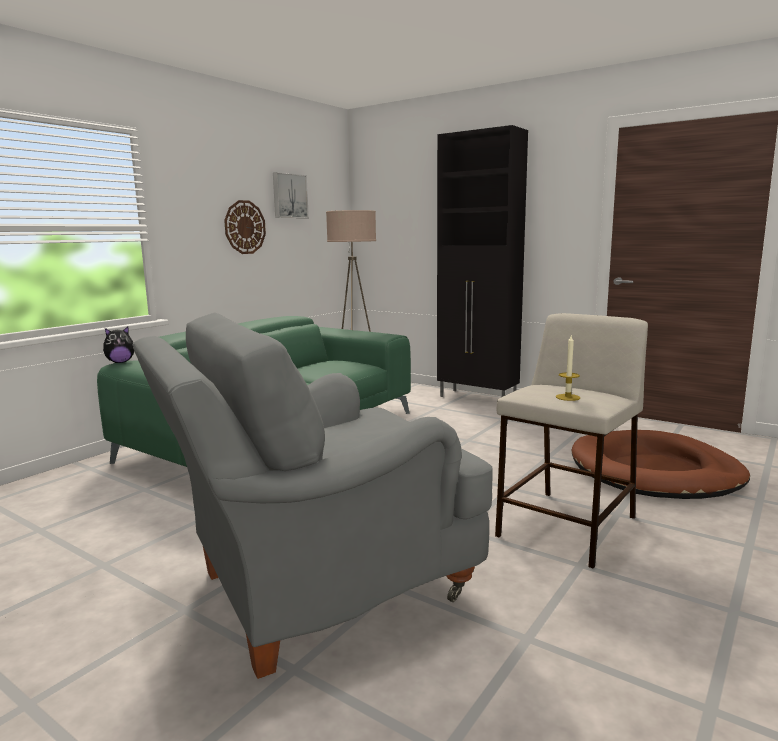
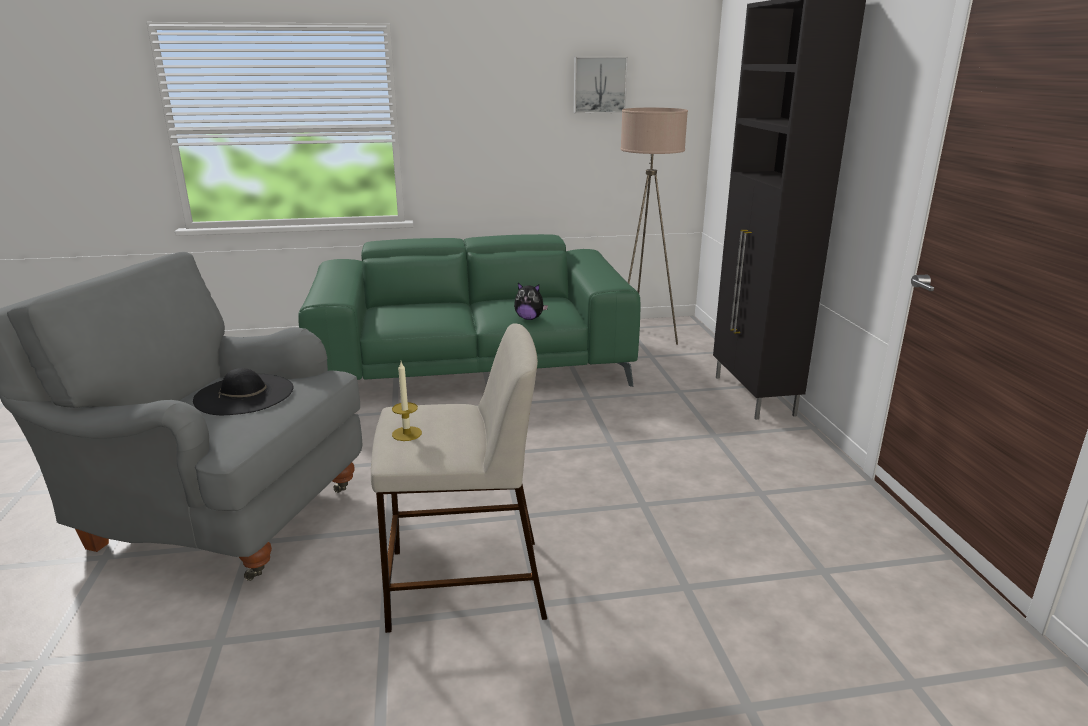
camera: 45 degrees right, 10 degrees up
(120, 362) = (337, 260): plush toy -> plush toy (529, 318)
(244, 227) = (525, 125): wall clock -> none
(362, 432) = (244, 394): none -> black hat
(655, 472) = (714, 590): brown dog bed -> none

